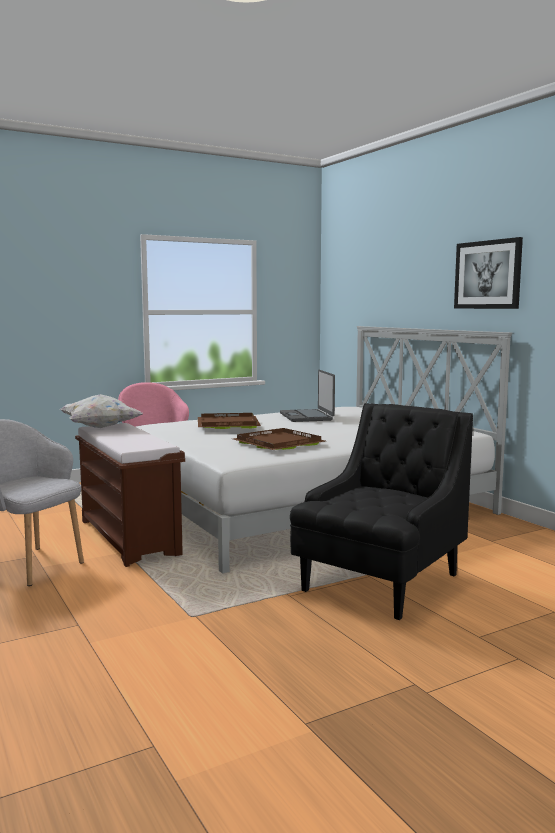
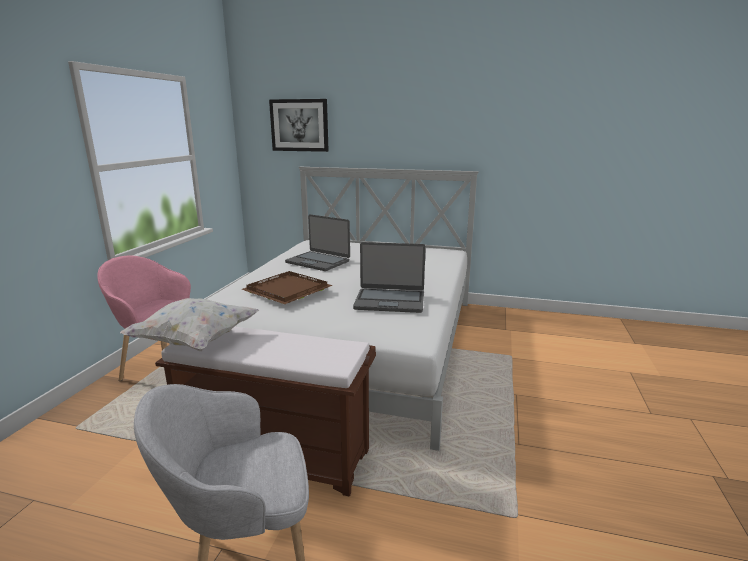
camera: 45 degrees left, 10 degrees up
(280, 443) = (389, 301): brown tray -> laptop
(380, 583) = (534, 397): black armchair -> none
(488, 275) = (450, 124): picture -> picture (299, 125)

